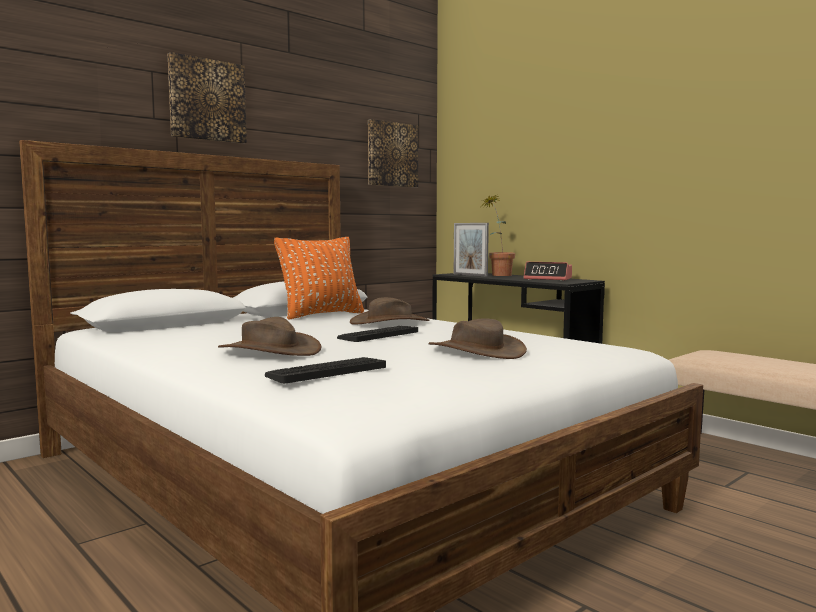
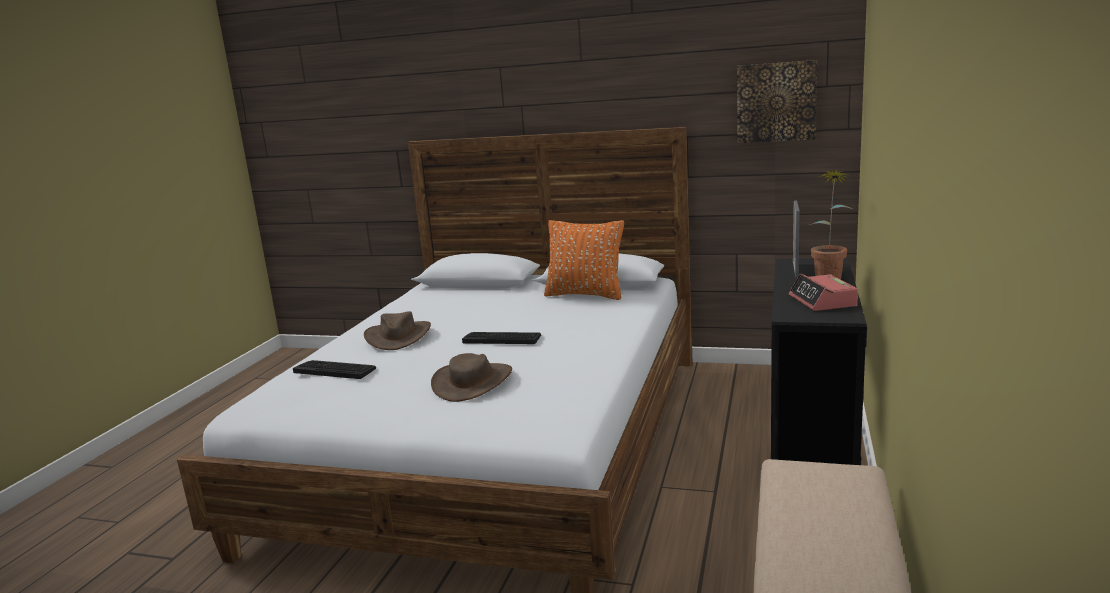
camera: 60 degrees right, 10 degrees up
(207, 100) = (545, 83): picture -> none
(389, 322) = (578, 322): brown hat -> none

